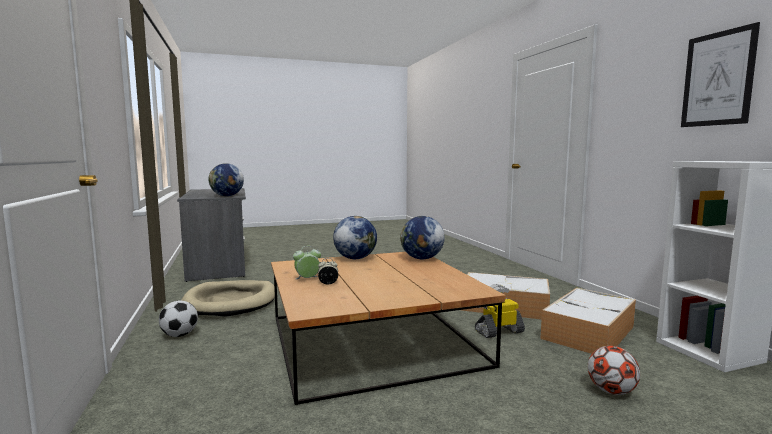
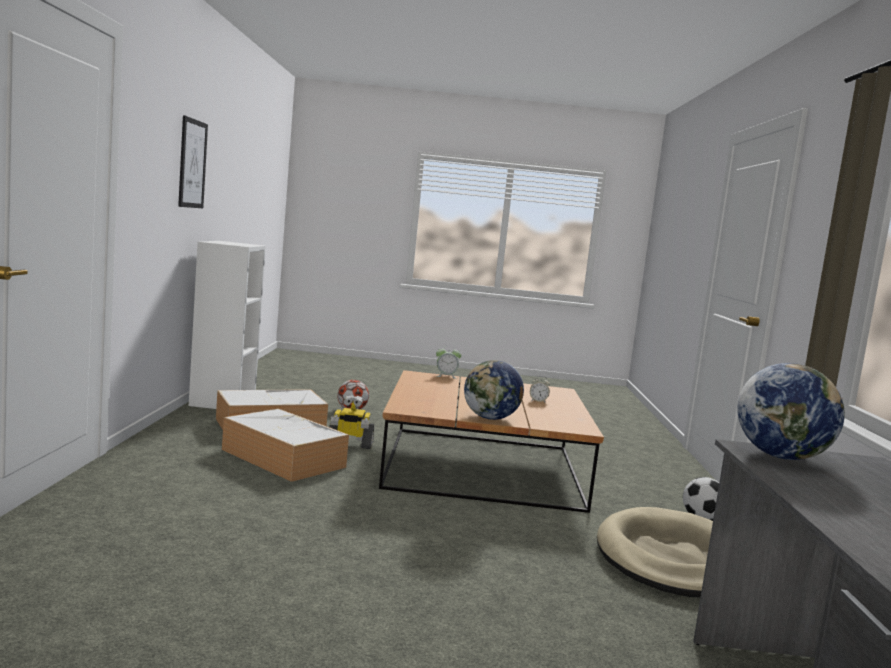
camera: 160 degrees left, 0 degrees up
(307, 279) = (557, 408): alarm clock -> alarm clock (446, 376)
(421, 258) = (408, 402): globe -> none

